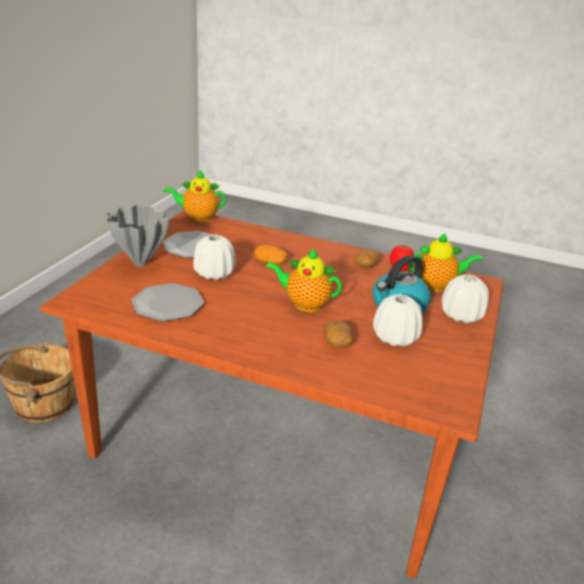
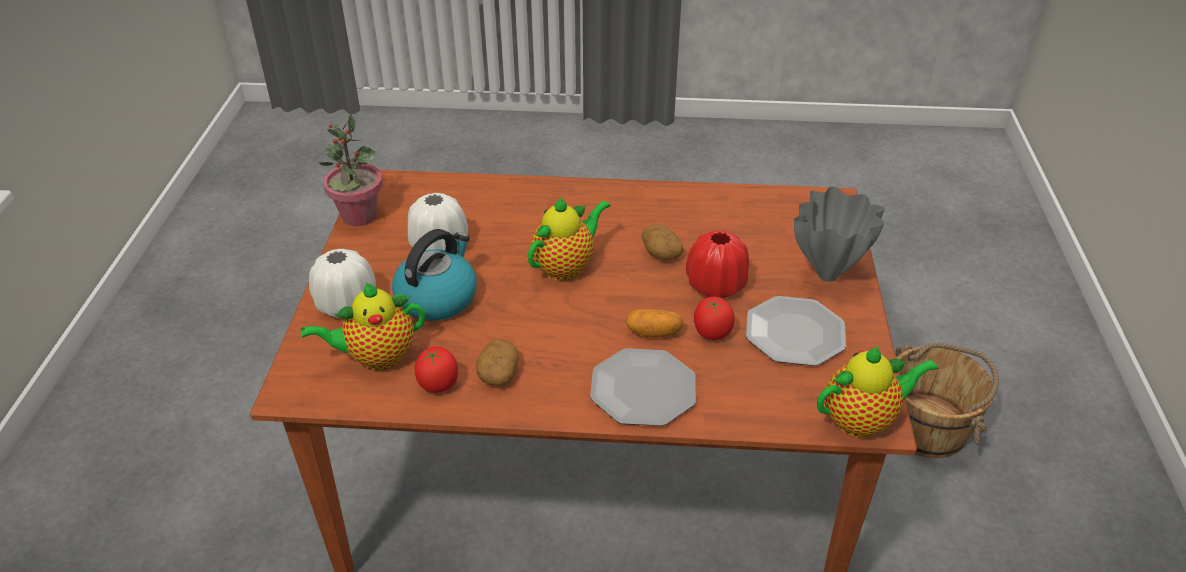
camera: 165 degrees right, 10 degrees up
(167, 304) = (728, 223): plate -> plate (643, 389)
(214, 273) = (715, 285): white vase -> red vase
(237, 256) = (711, 333): none -> tomato
(304, 304) = (566, 266): teapot -> teapot turned 45 degrees counterclockwise
(337, 343) = (507, 223): potato -> potato (660, 253)
(466, 378) = (359, 216): none -> potted plant

